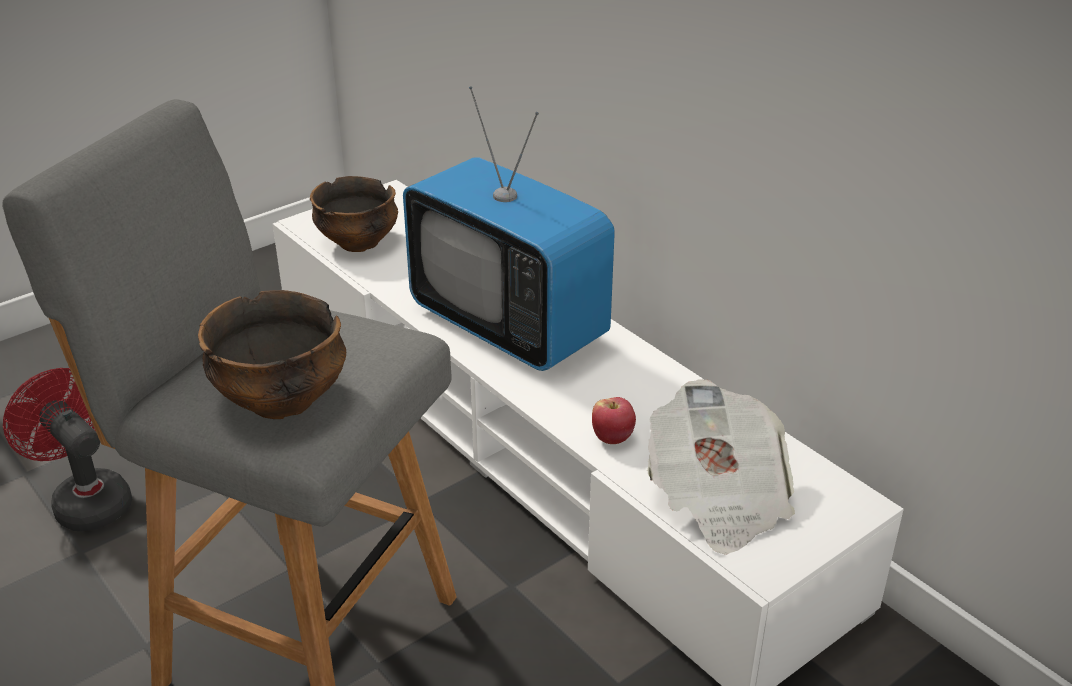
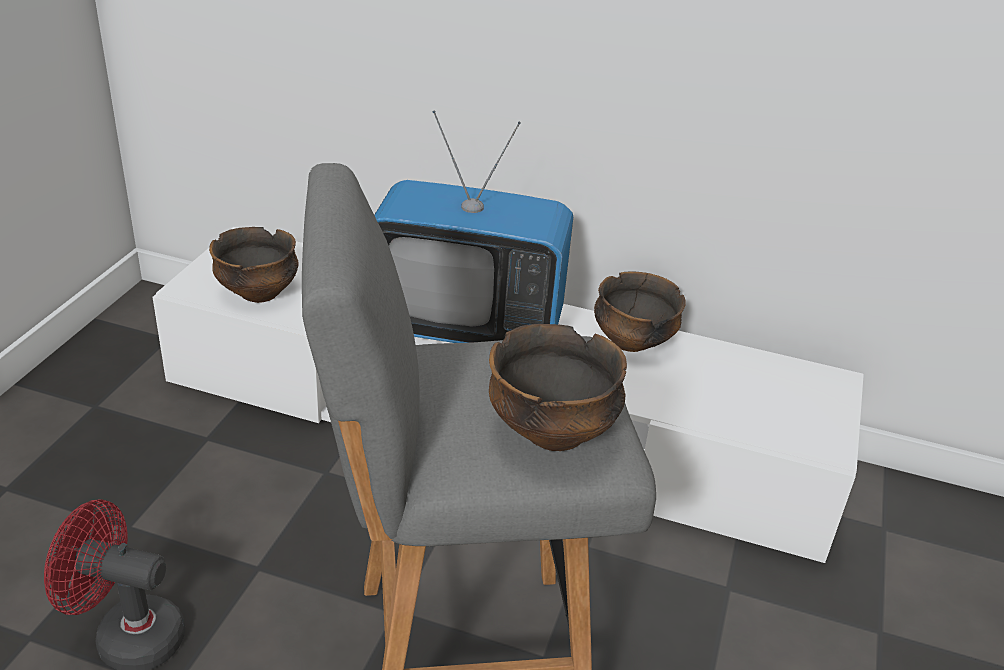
camera: 35 degrees left, 0 degrees up
(612, 438) = (637, 391): apple -> none
(662, 389) = (632, 341): none -> bowl
(717, 498) = (751, 409): newspaper -> none

